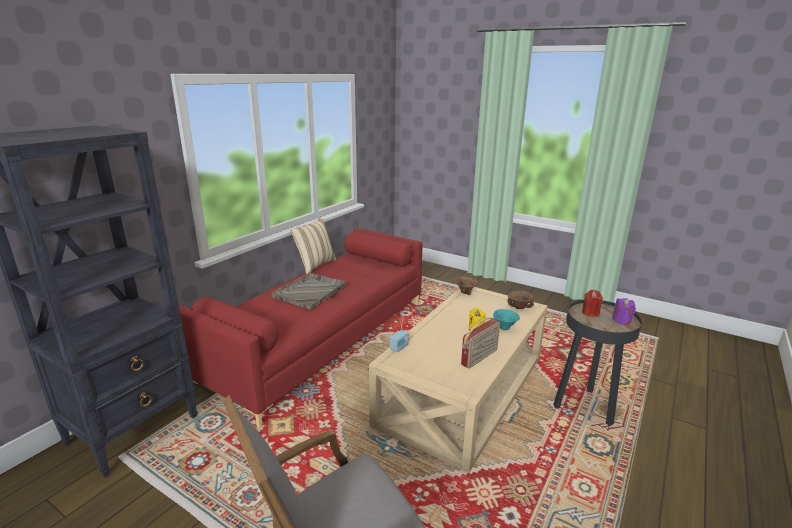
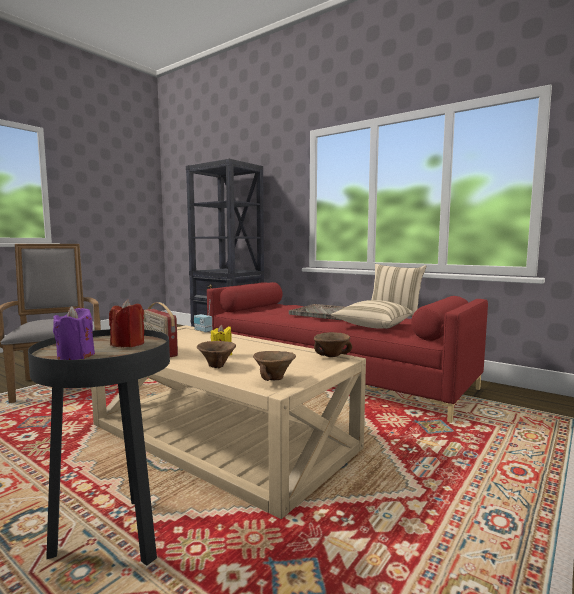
camera: 95 degrees right, 15 degrees down
(366, 277) = (372, 326): none -> beige pillow
(504, 328) = (216, 366): turquoise bowl -> brown bowl

